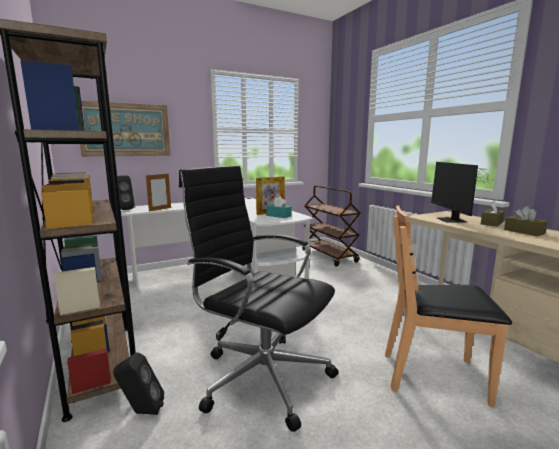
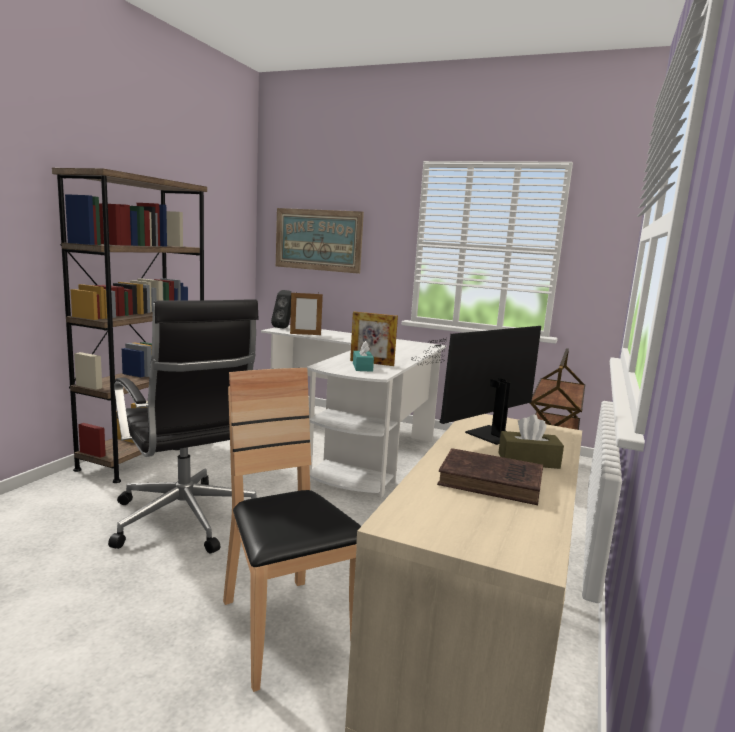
camera: 50 degrees right, 0 degrees up
(141, 412) = (99, 490): black speaker -> none
(261, 376) = (186, 520): black office chair -> black office chair turned 150 degrees clockwise
(524, 232) = (493, 482): brown tissue box -> brown book

